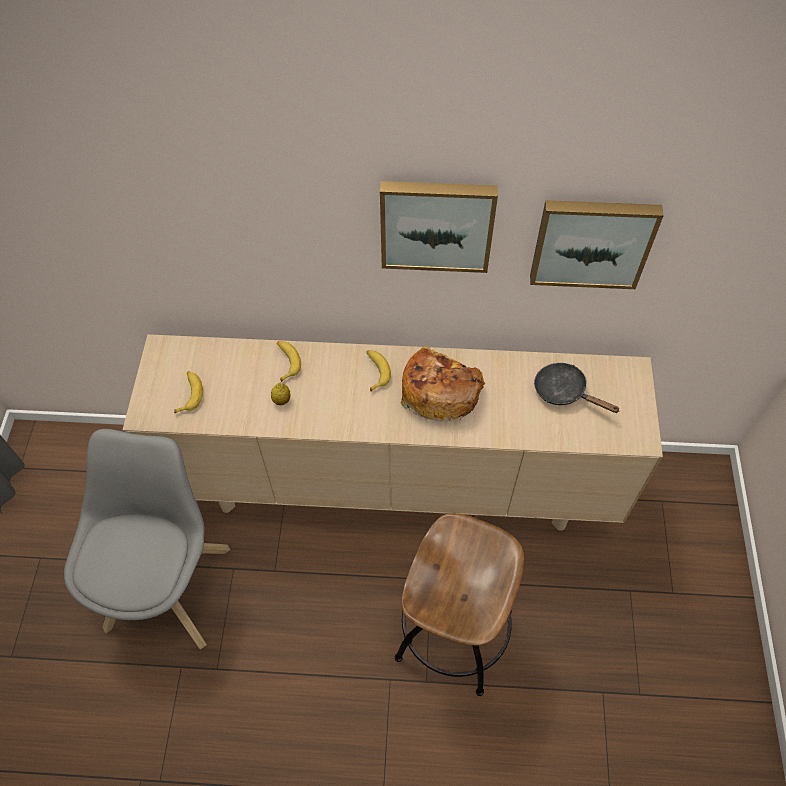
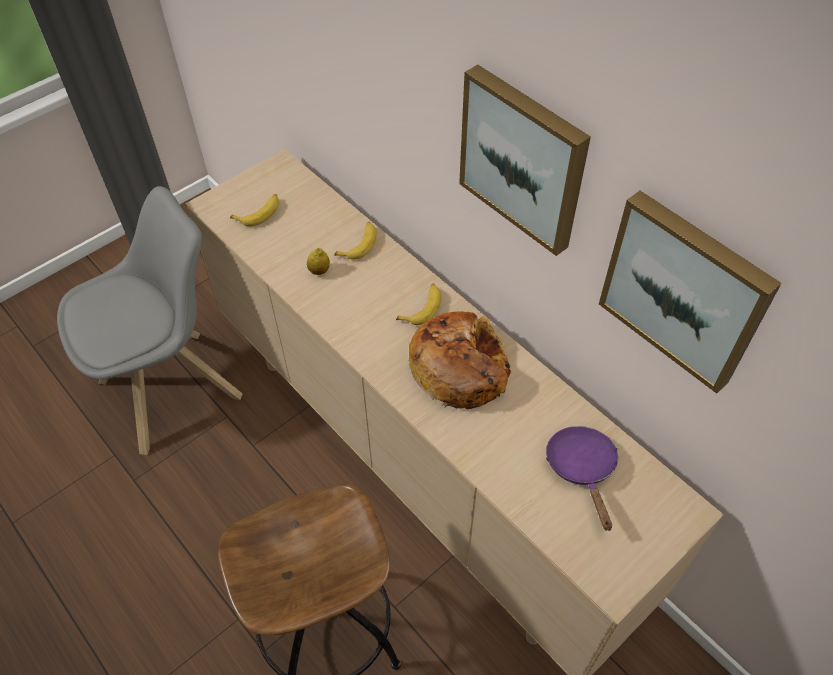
camera: 45 degrees right, 5 degrees down
(564, 392) = (582, 469): black frying pan -> purple frying pan

